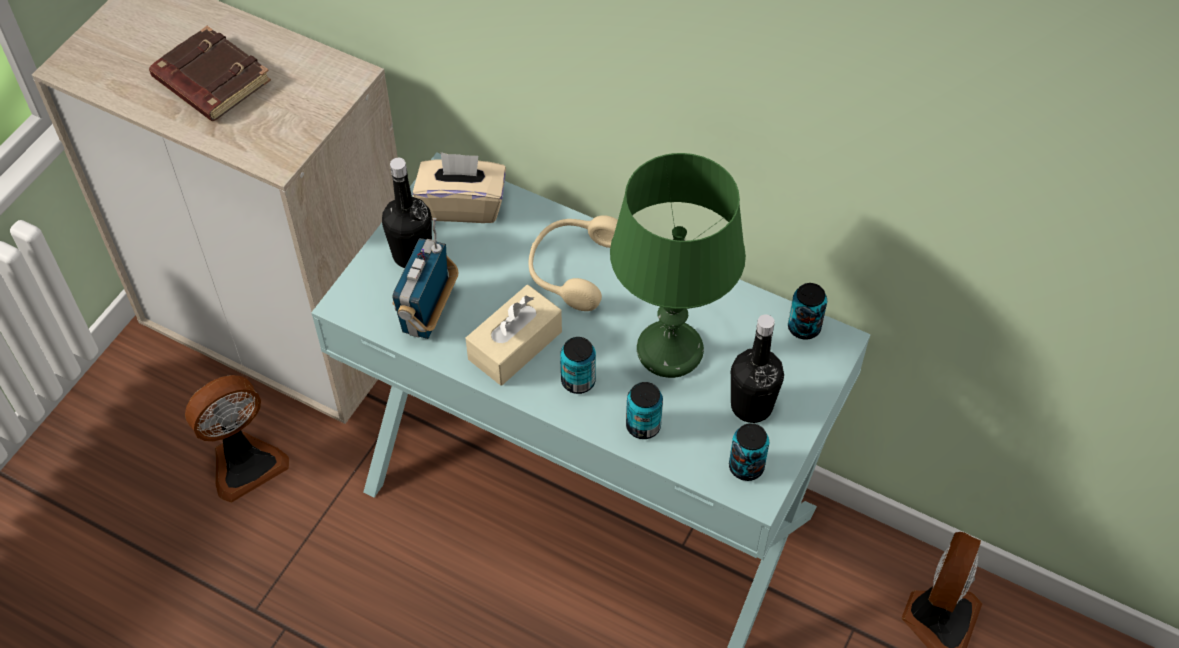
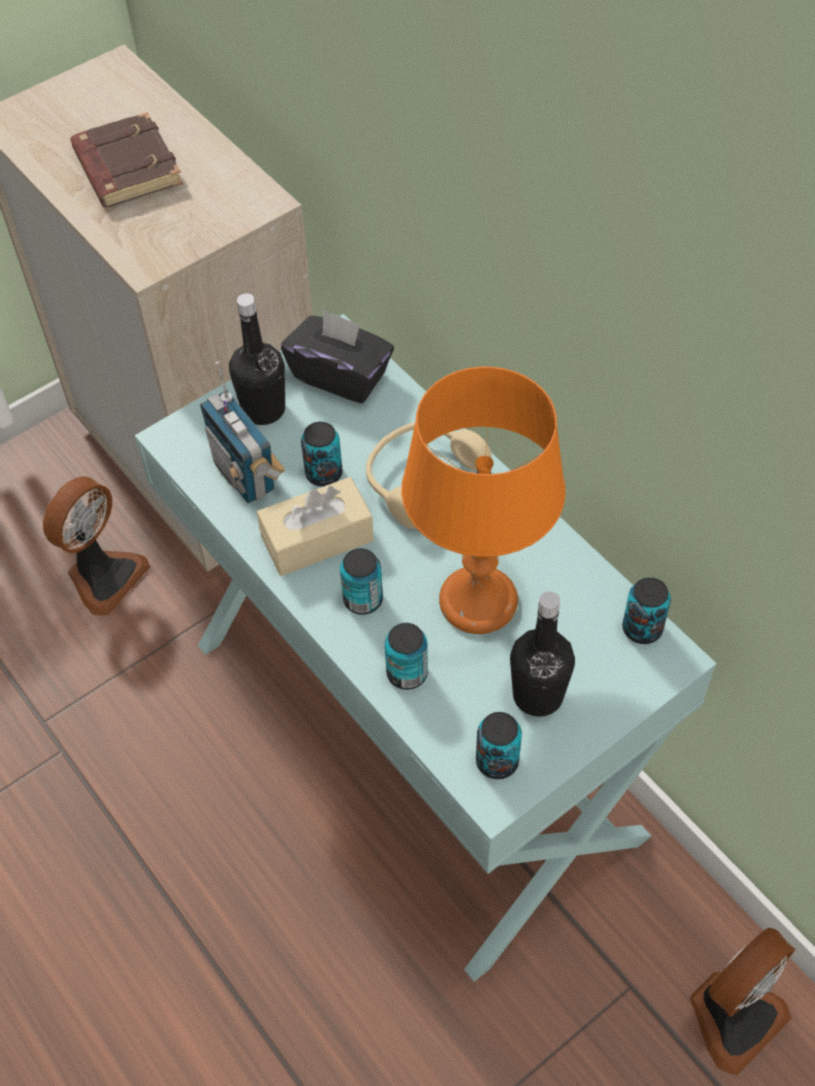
camera: 25 degrees right, 0 degrees up
(244, 462) = (103, 576): fan -> fan turned 45 degrees counterclockwise
(427, 314) = (246, 475): radio -> radio turned 75 degrees counterclockwise
(462, 205) = (340, 375): beige tissue box -> black tissue box
(492, 291) = (324, 474): none -> can
(669, 350) = (477, 601): green table lamp -> orange table lamp

